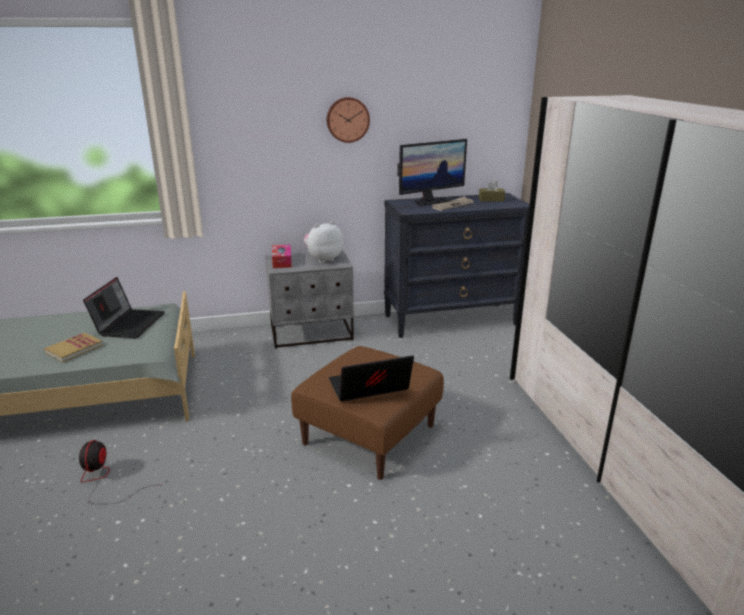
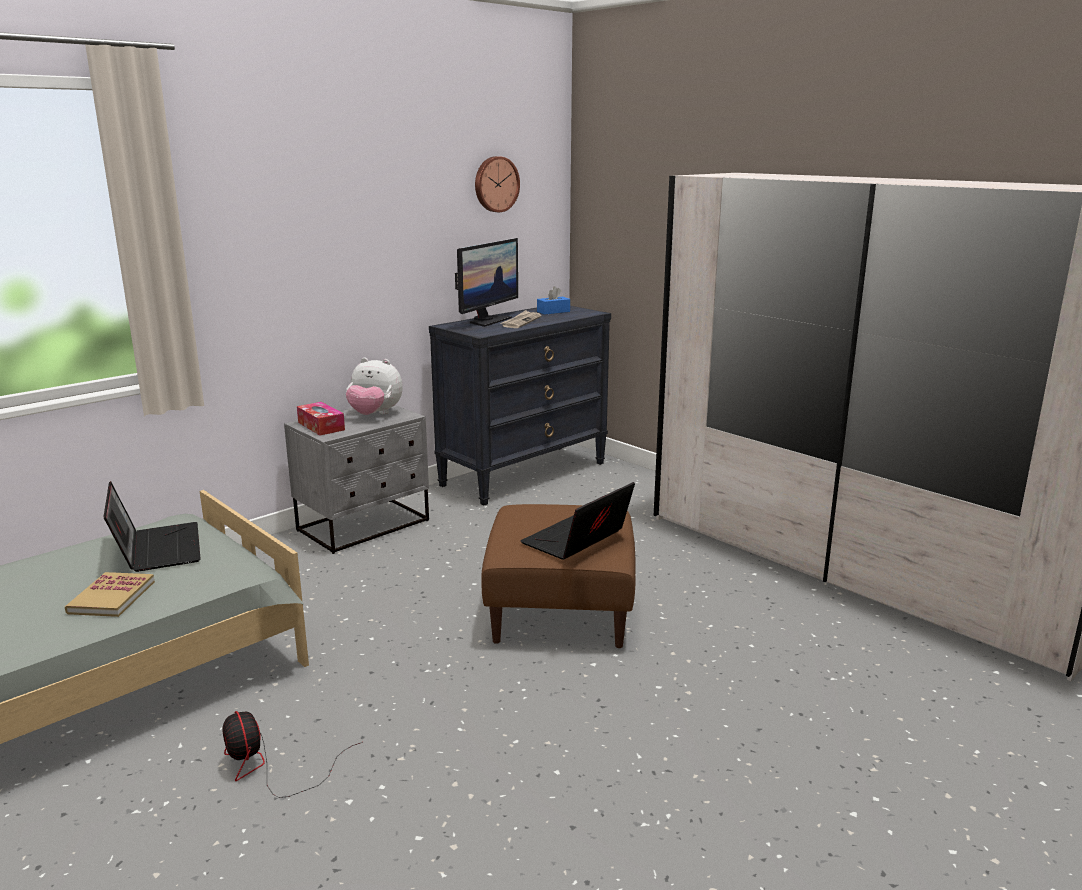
camera: 30 degrees left, 5 degrees down
(323, 259) = (375, 415): plush toy -> plush toy turned 105 degrees counterclockwise
(347, 119) = (378, 220): wall clock -> wall clock (495, 184)
(491, 200) = (553, 311): brown tissue box -> blue tissue box

